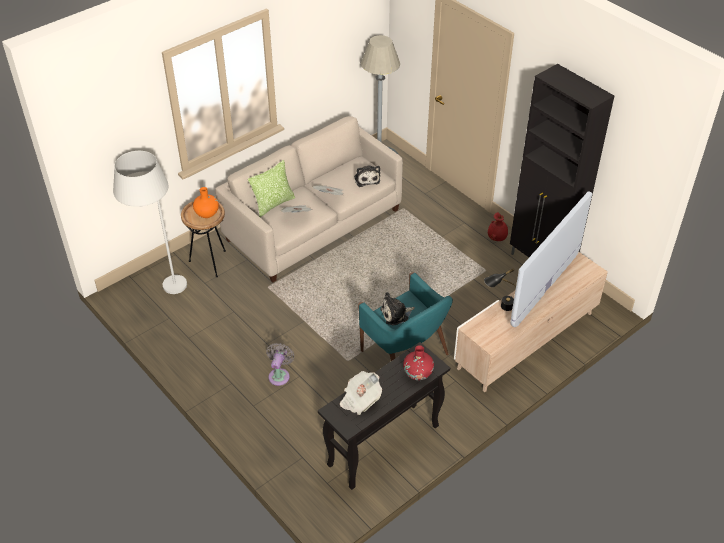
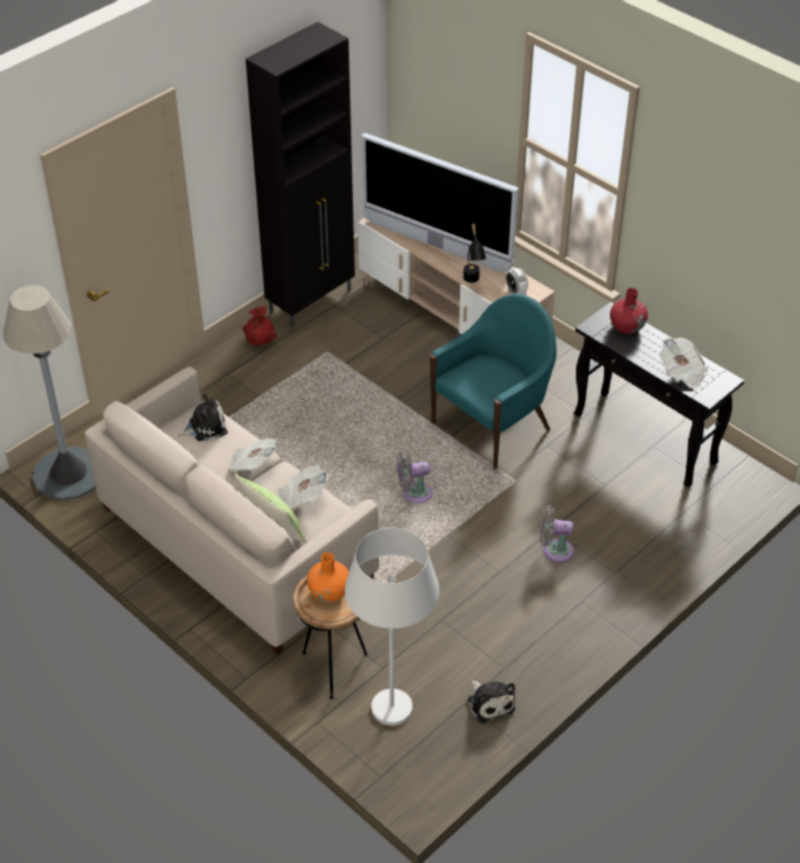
camera: 95 degrees left, 0 degrees up
(343, 306) = (414, 493): none -> grey fan
(396, 314) = (485, 387): plush toy -> plush toy (490, 702)
(487, 330) = (516, 293): none -> alarm clock

